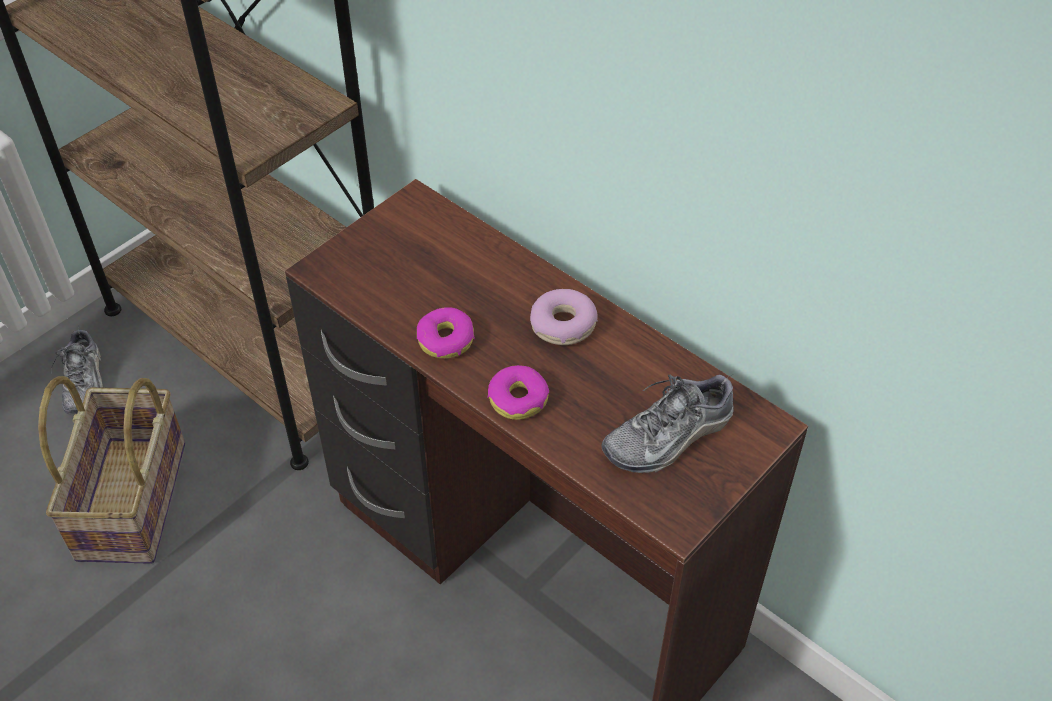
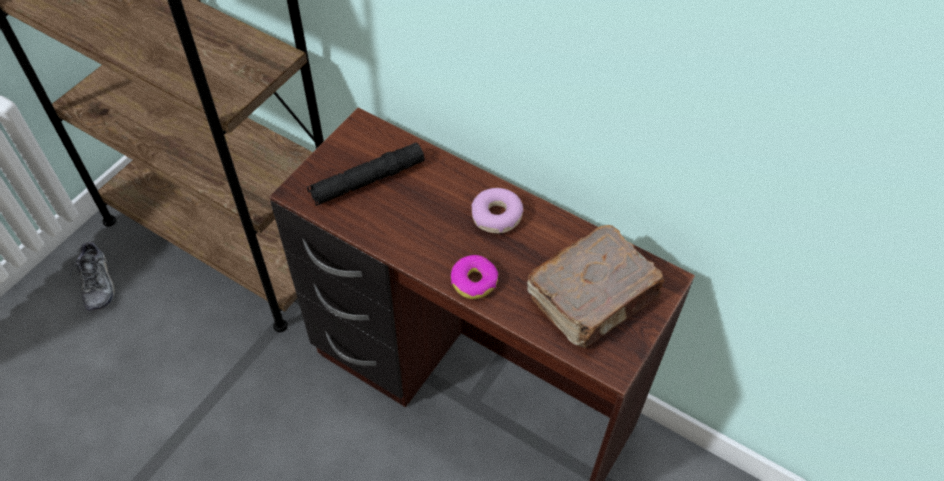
camera: 10 degrees left, 5 degrees up
(134, 501) = (156, 374): basket -> none
(409, 265) = (367, 180): none -> black flashlight
(445, 340) = (408, 239): donut -> none
(669, 437) = (594, 297): shoe -> brown book

